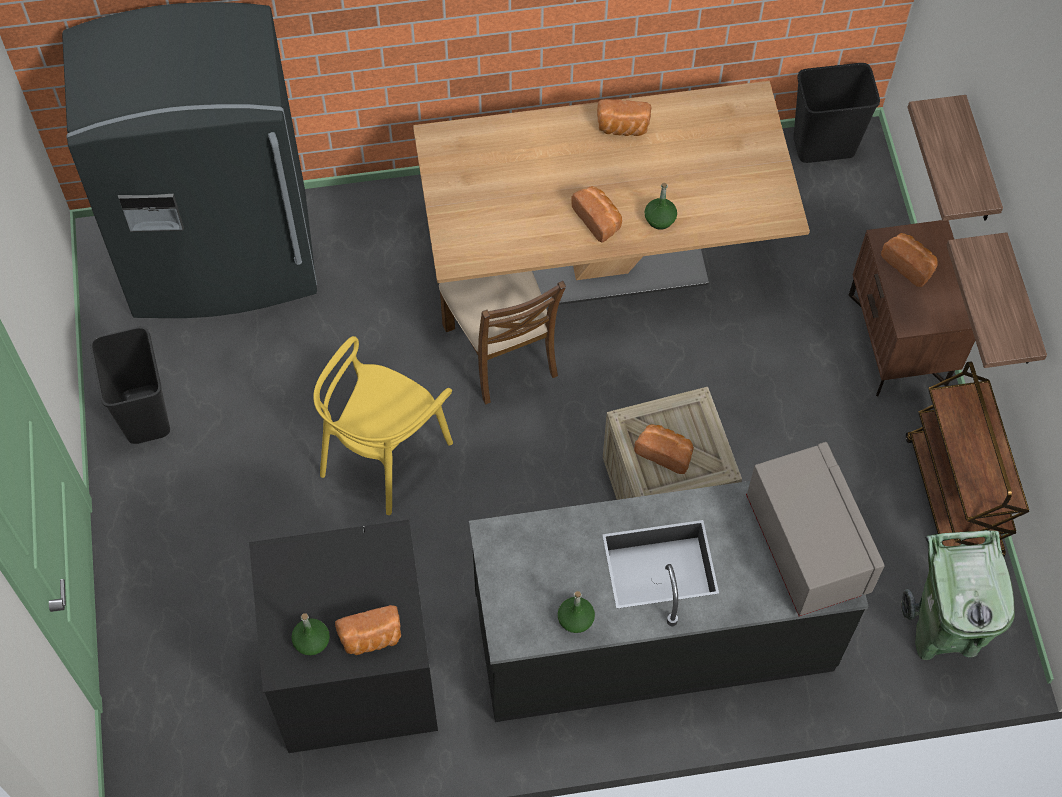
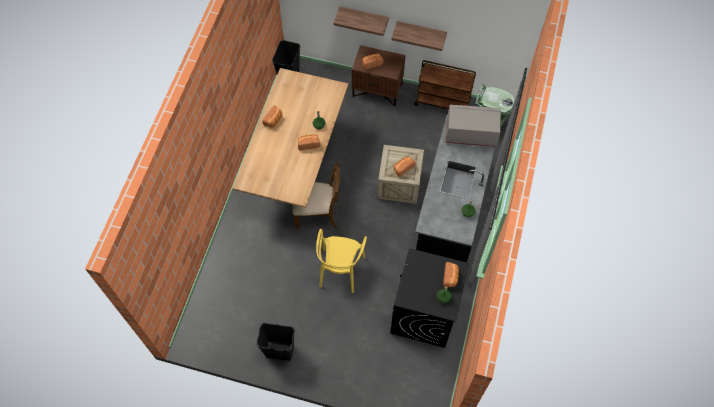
camera: 65 degrees left, 0 degrees up
(221, 258) = (223, 296): grey fridge -> none
(383, 454) = (340, 270): yellow chair -> yellow chair turned 45 degrees clockwise

